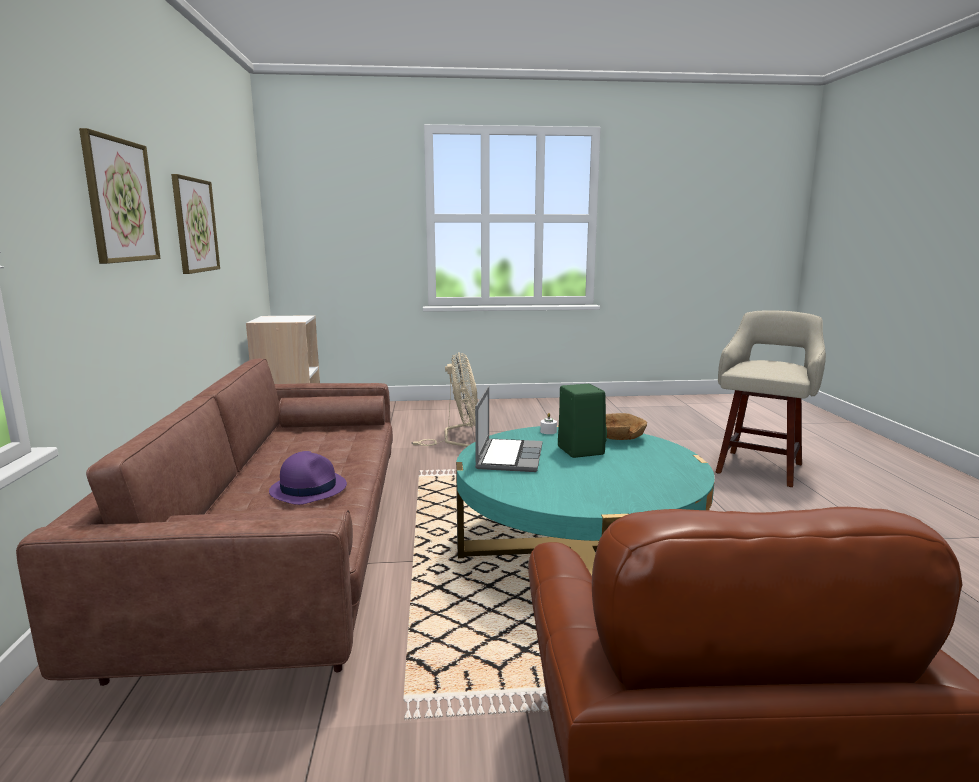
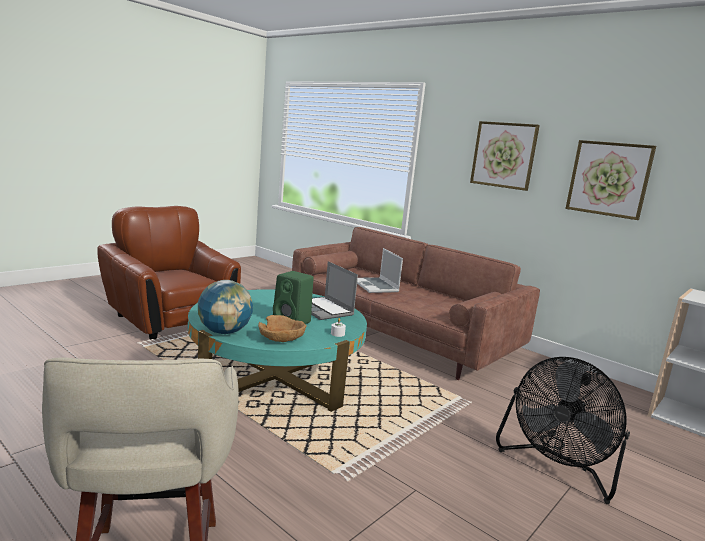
camera: 135 degrees right, 0 degrees up
(308, 488) = (376, 286): purple hat -> laptop
(457, 437) = (554, 464): beige fan -> black fan
(676, 454) = (224, 332): none -> globe

